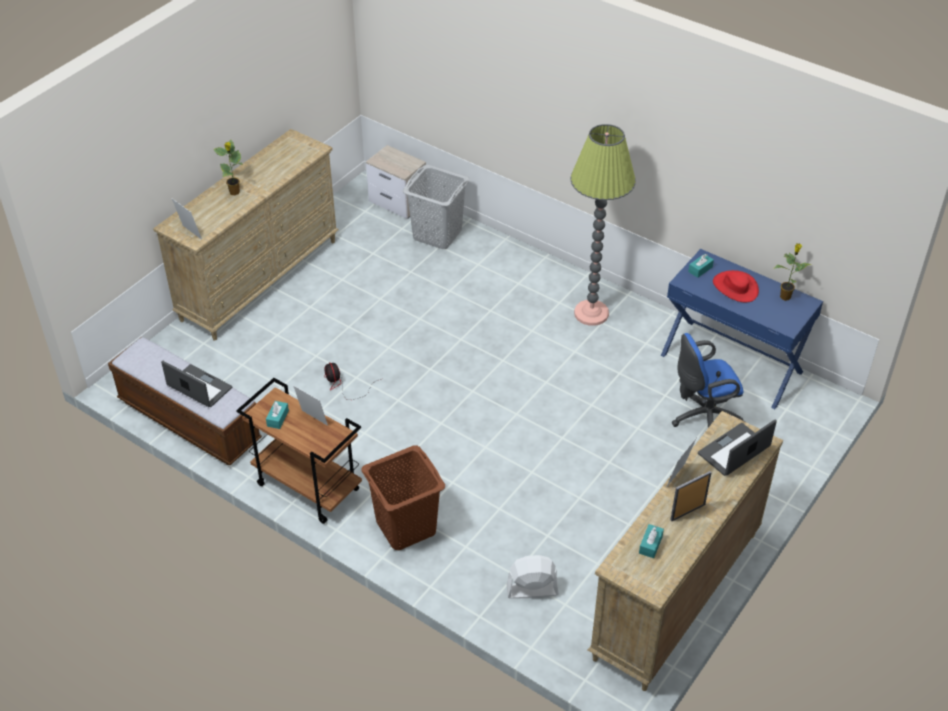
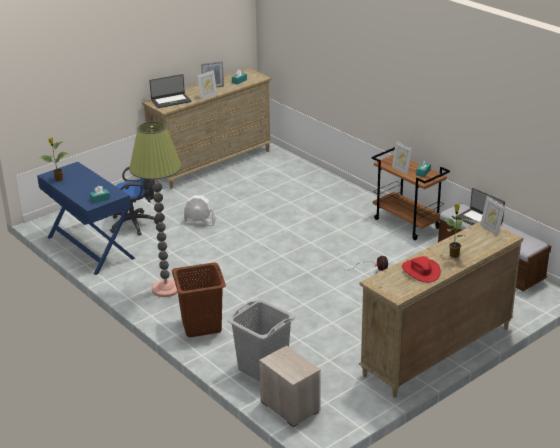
camera: 165 degrees left, 15 degrees down
(405, 526) = (349, 201): brown laundry basket -> brown laundry basket (202, 326)
(532, 590) = (287, 173): white fan -> white fan (199, 222)
(735, 287) = (86, 187): red hat -> red hat (420, 271)

